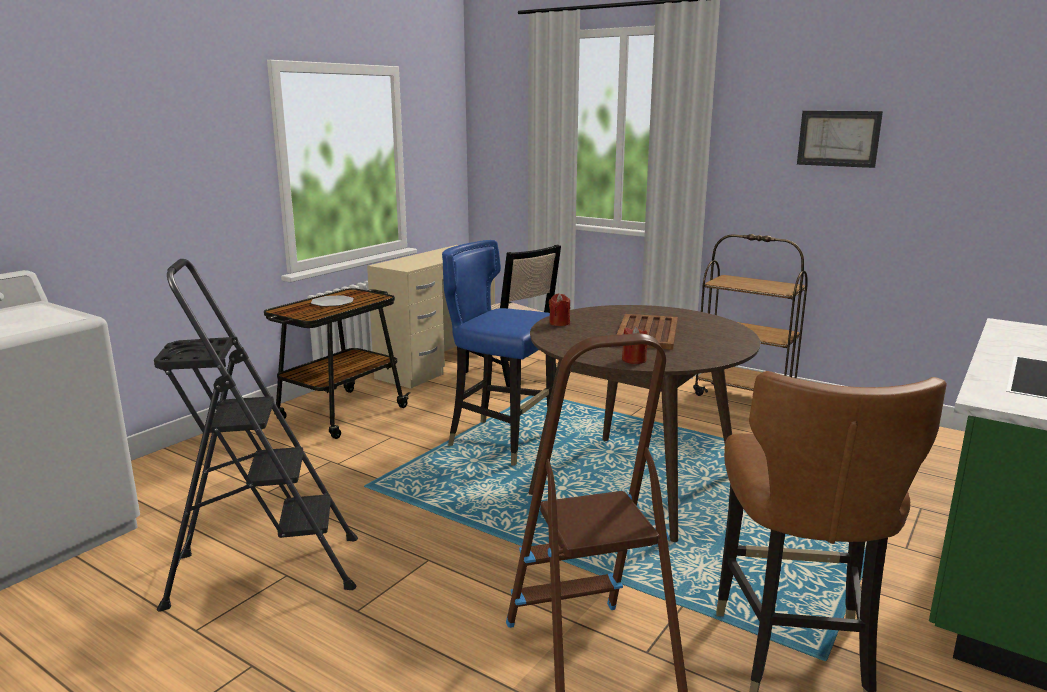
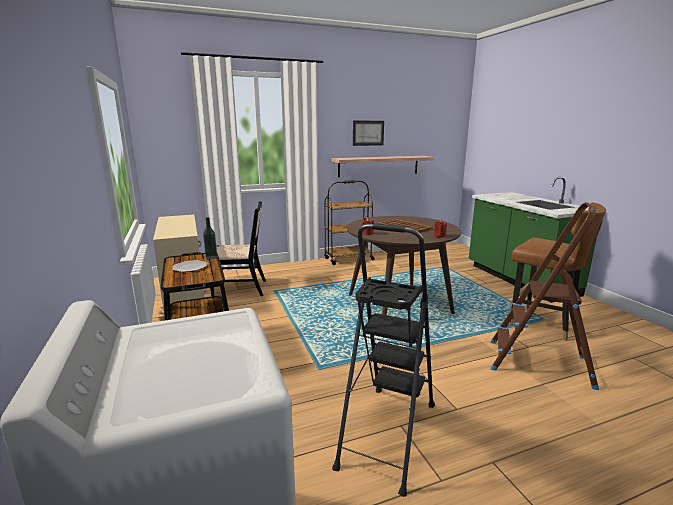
camera: 55 degrees left, 0 degrees up
(372, 300) = (211, 257): none -> bottle
(502, 441) = (317, 316): blue chair -> none
(859, 214) = (378, 166): none -> shelf

